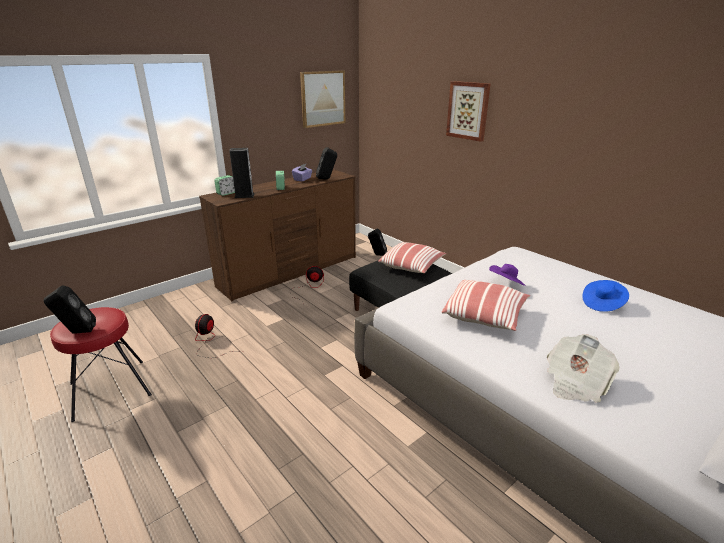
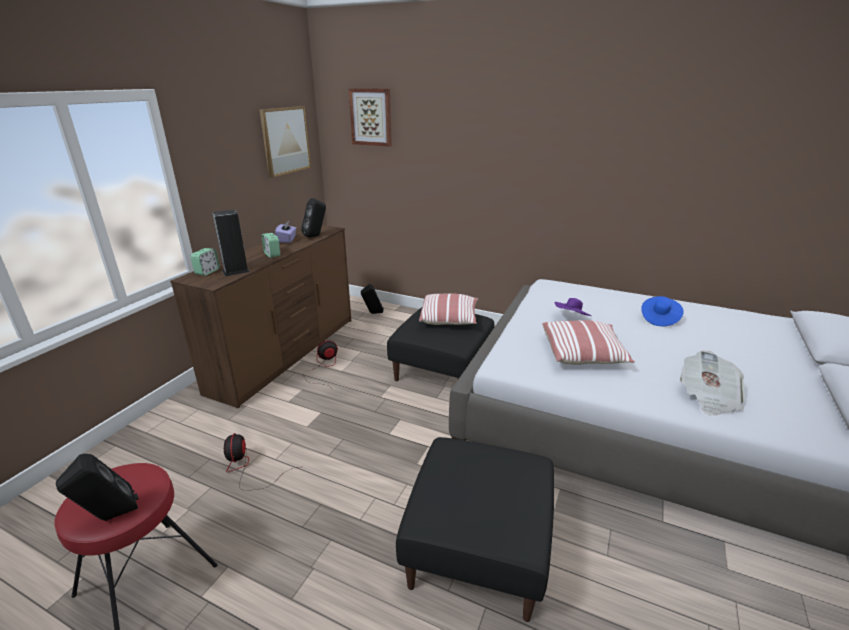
camera: 25 degrees left, 0 degrees up
(322, 450) = (478, 549): none -> black ottoman
(468, 110) = (468, 146): picture -> picture (371, 117)

